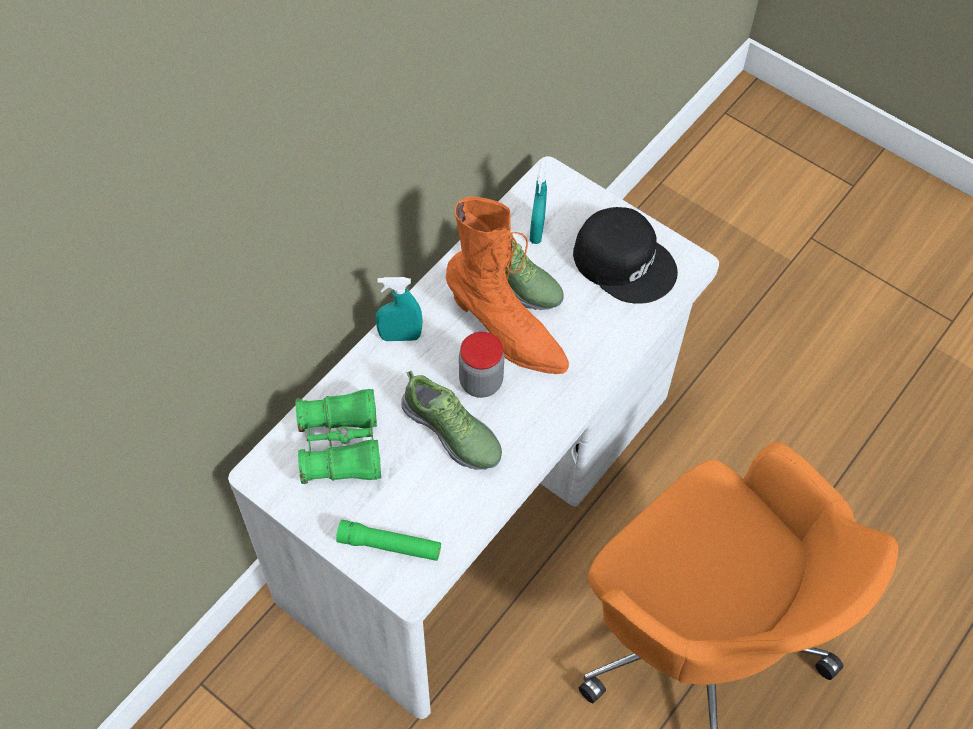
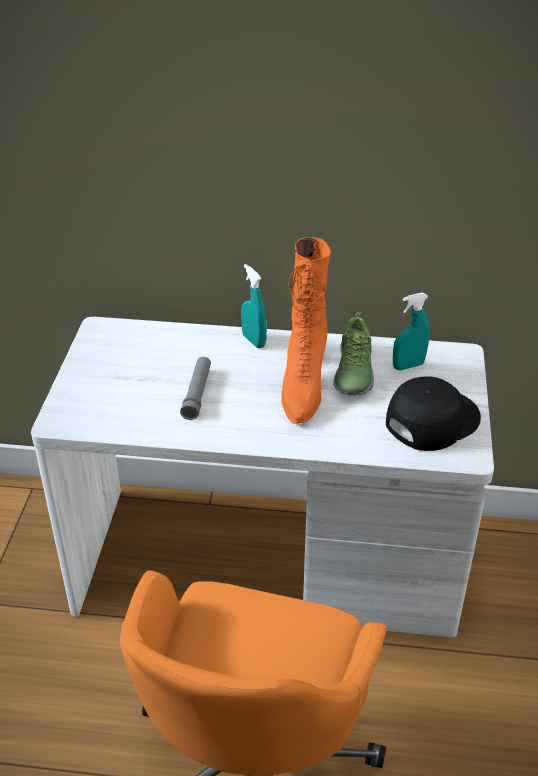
camera: 60 degrees right, 20 degrees down
(340, 446) = (145, 350): green binoculars -> none
(390, 545) = (84, 401): green flashlight -> none
(452, 432) = (197, 393): shoe -> grey flashlight
(481, 382) = (250, 390): jar -> none
(625, 261) = (431, 419): black cap -> black cap turned 135 degrees counterclockwise

